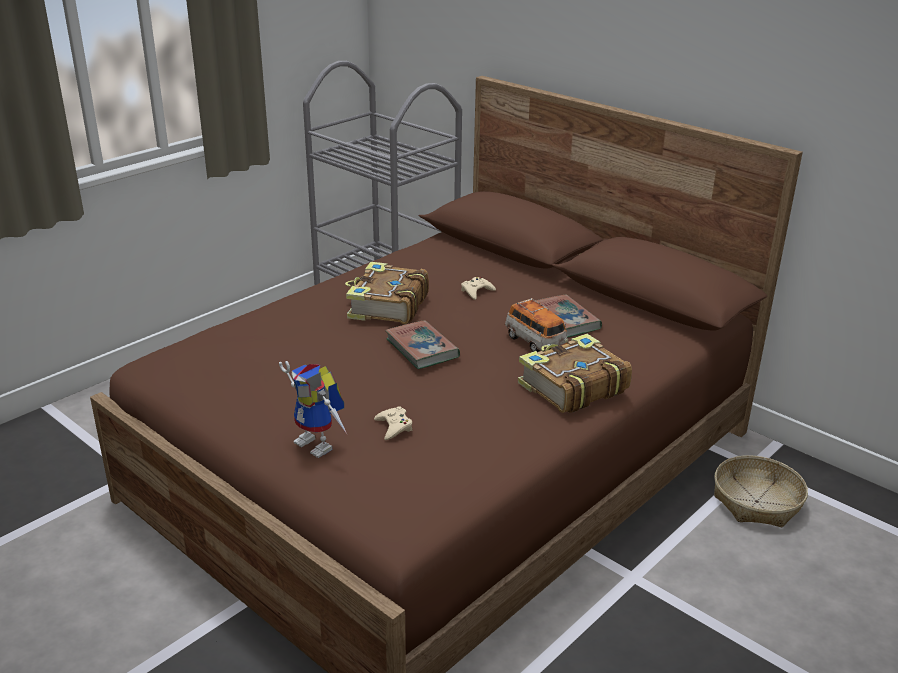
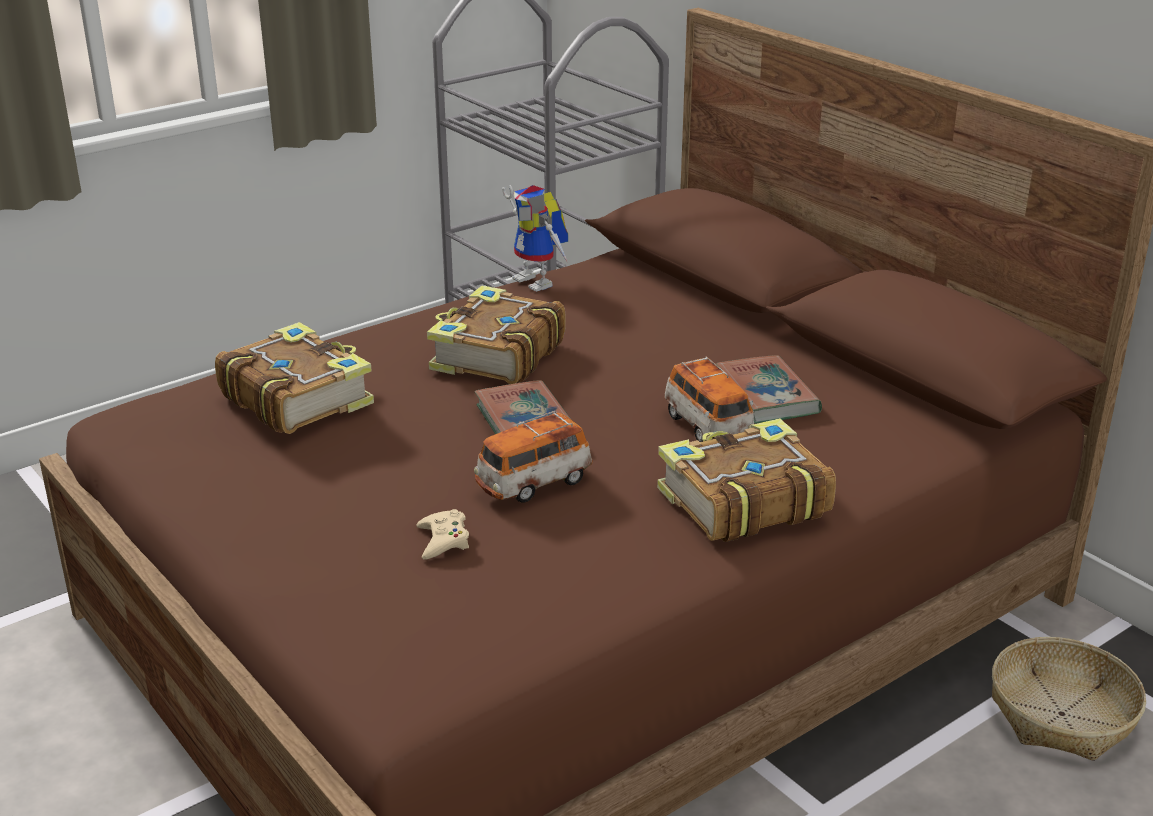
camera: 10 degrees right, 0 degrees up
(267, 342) = (296, 397): none -> book
(320, 444) = (323, 557): toy robot -> toy robot (540, 282)
(439, 386) = (533, 483): none -> toy car
(476, 291) = (643, 342): beige game controller -> none

